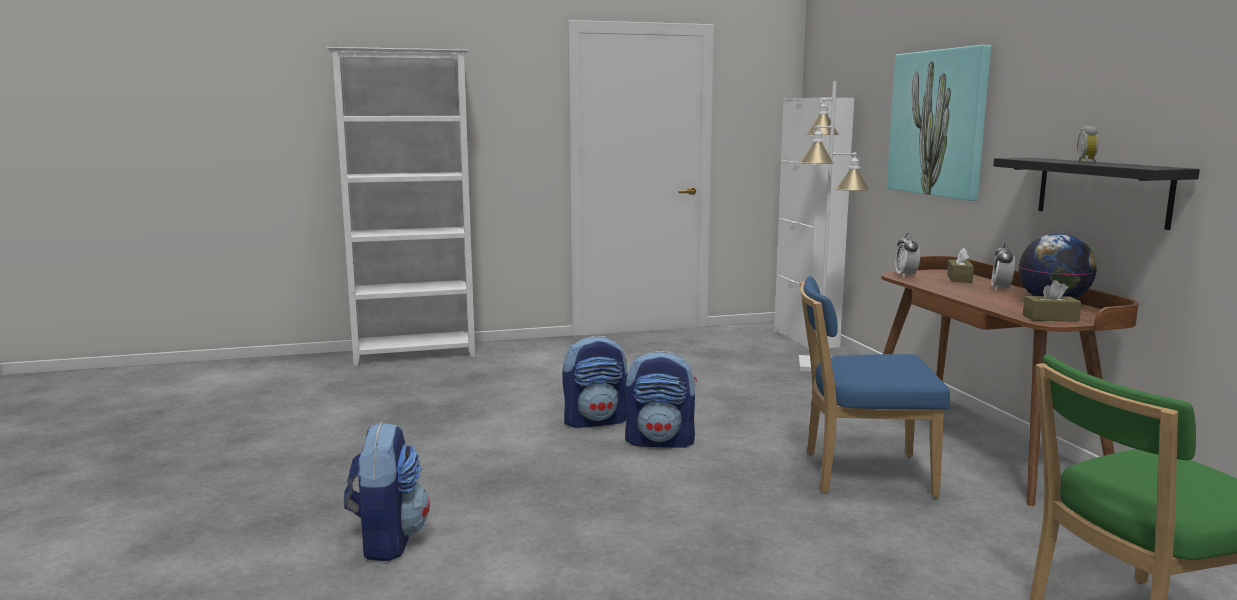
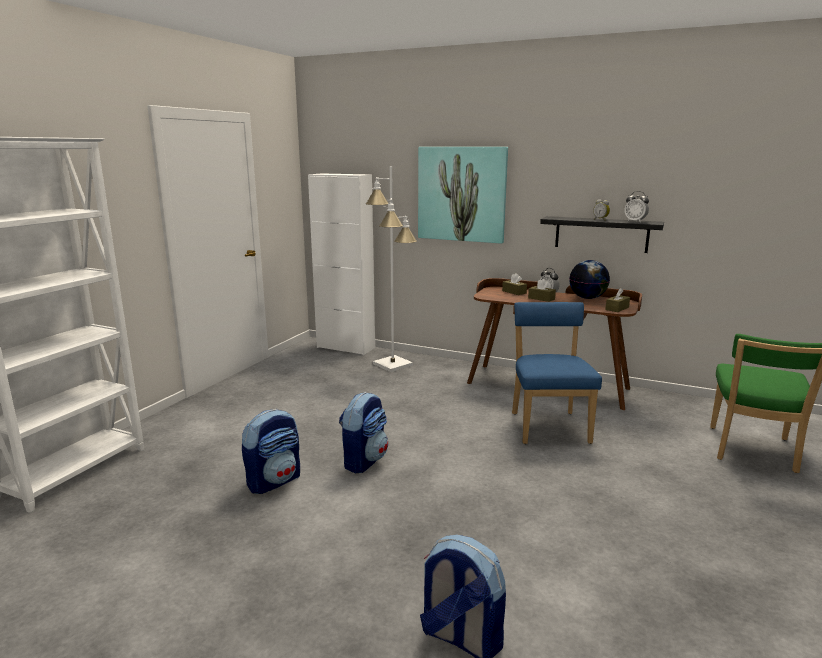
camera: 50 degrees left, 5 degrees up
(660, 441) = (431, 455): backpack -> backpack (274, 481)
(860, 474) = (548, 425): blue chair -> blue chair turned 135 degrees clockwise
(906, 276) = (490, 296): alarm clock -> alarm clock (635, 221)
(971, 290) = (541, 298): none -> brown tissue box

